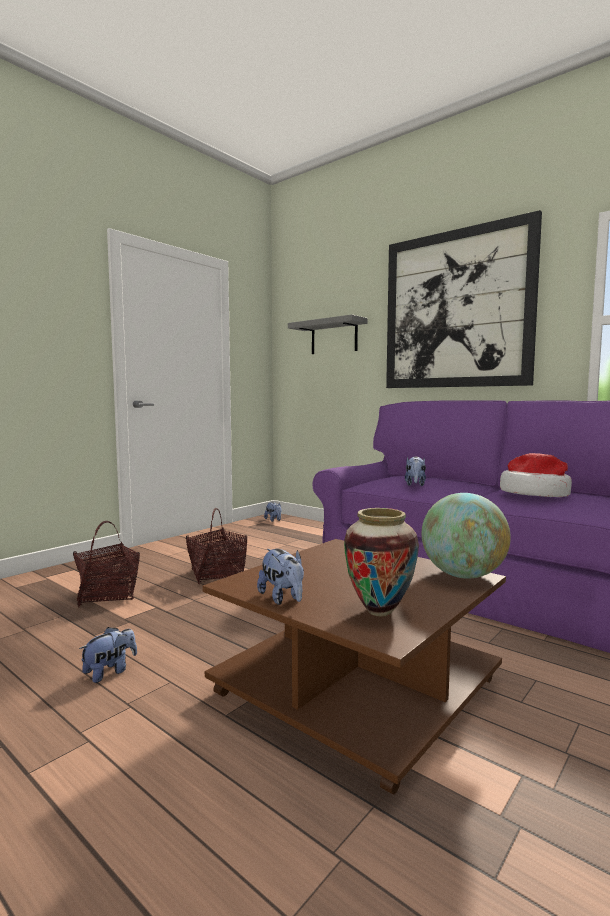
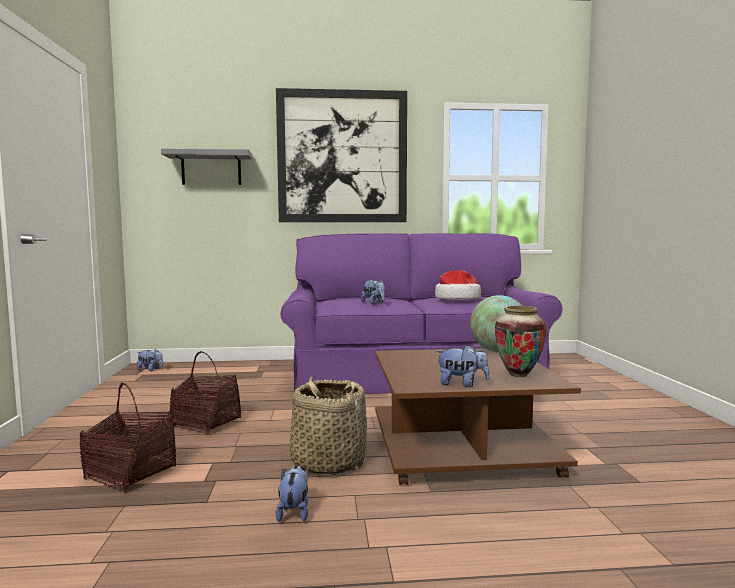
camera: 45 degrees left, 0 degrees up
(216, 642) = (328, 462): none -> basket

